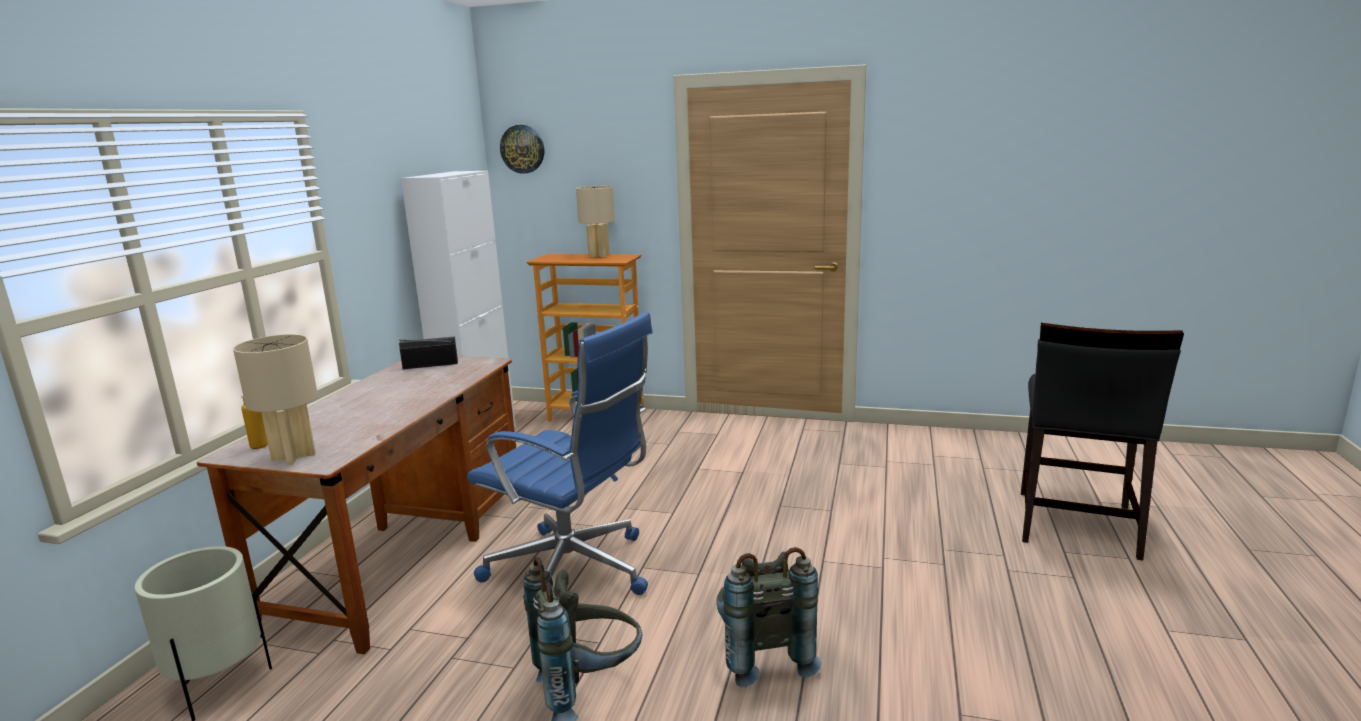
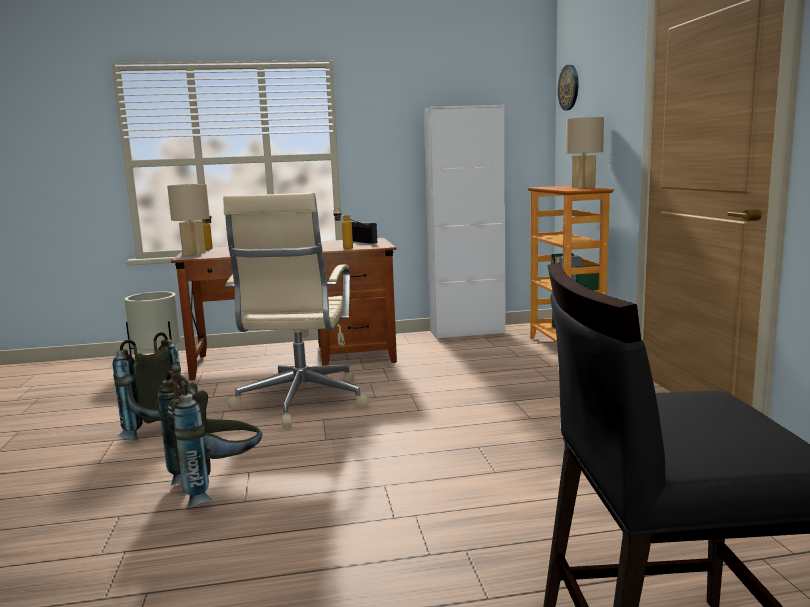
camera: 65 degrees right, 5 degrees down
(465, 377) = (344, 248): none -> bottle
(574, 573) = (301, 402): blue office chair -> beige office chair

